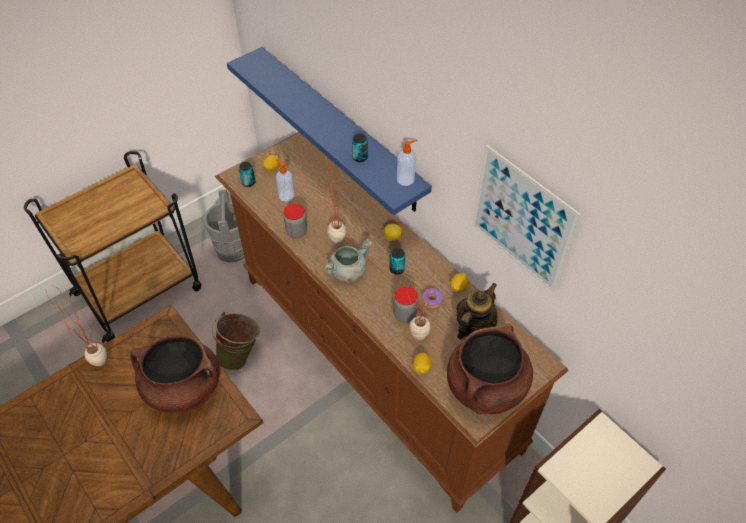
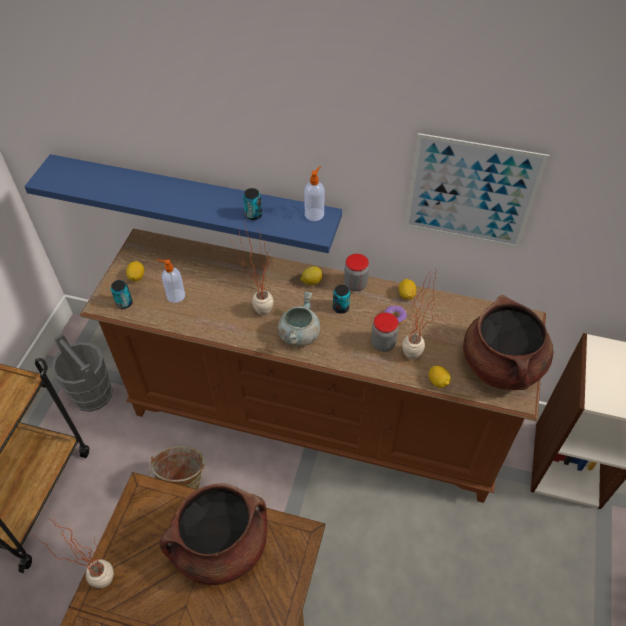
camera: 35 degrees left, 0 degrees up
(296, 231) = (217, 324): jar -> jar (355, 284)
(473, 327) = (447, 321): teapot -> none

